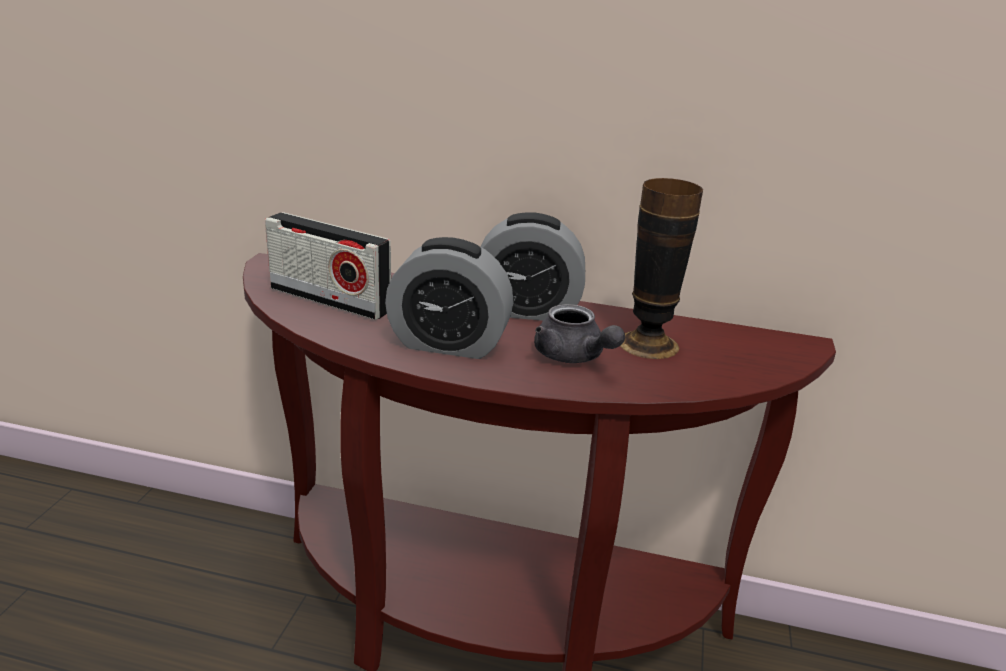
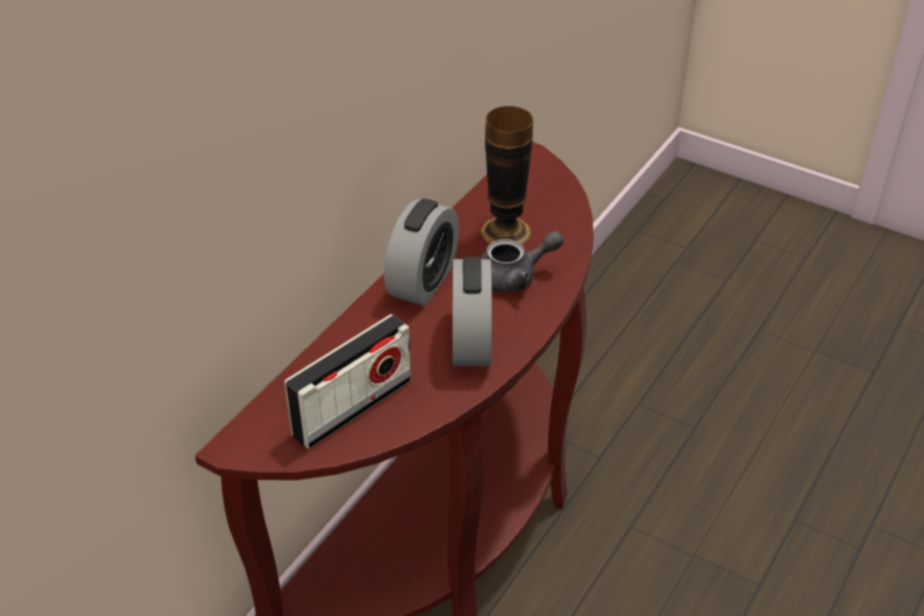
camera: 70 degrees left, 15 degrees up
(448, 344) = (471, 342): alarm clock -> alarm clock turned 150 degrees clockwise

